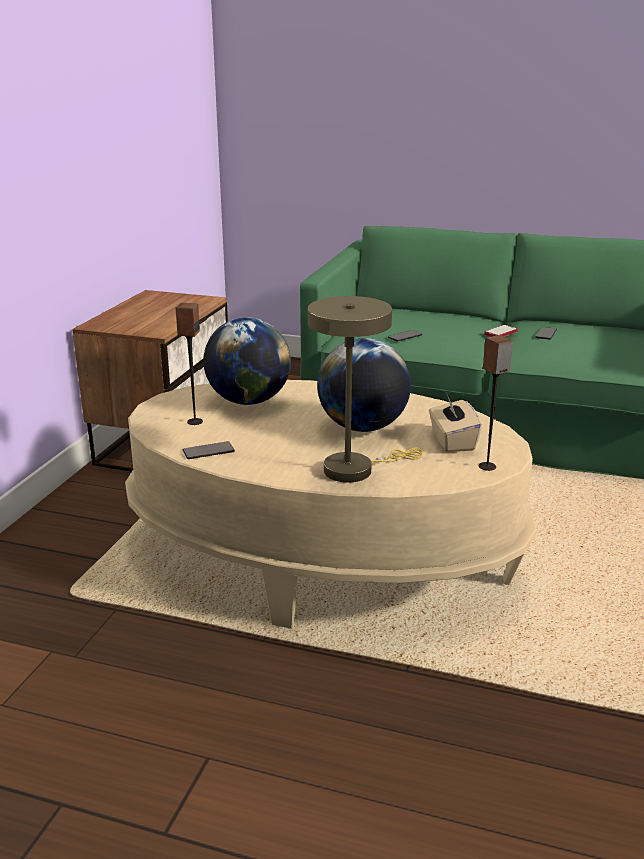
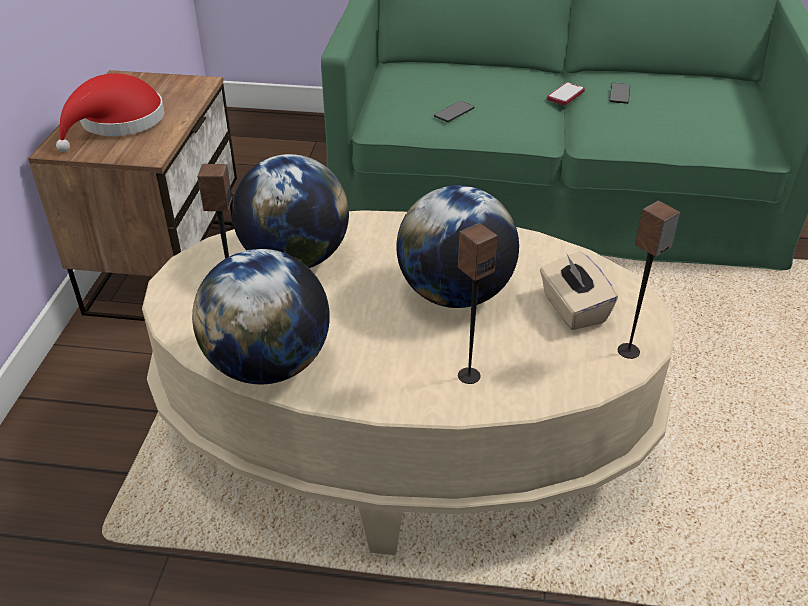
camera: 10 degrees left, 15 degrees up
(141, 315) = (117, 123): none -> red hat
(208, 451) = (269, 364): phone -> globe
(355, 469) = (468, 375): beige table lamp -> speaker

